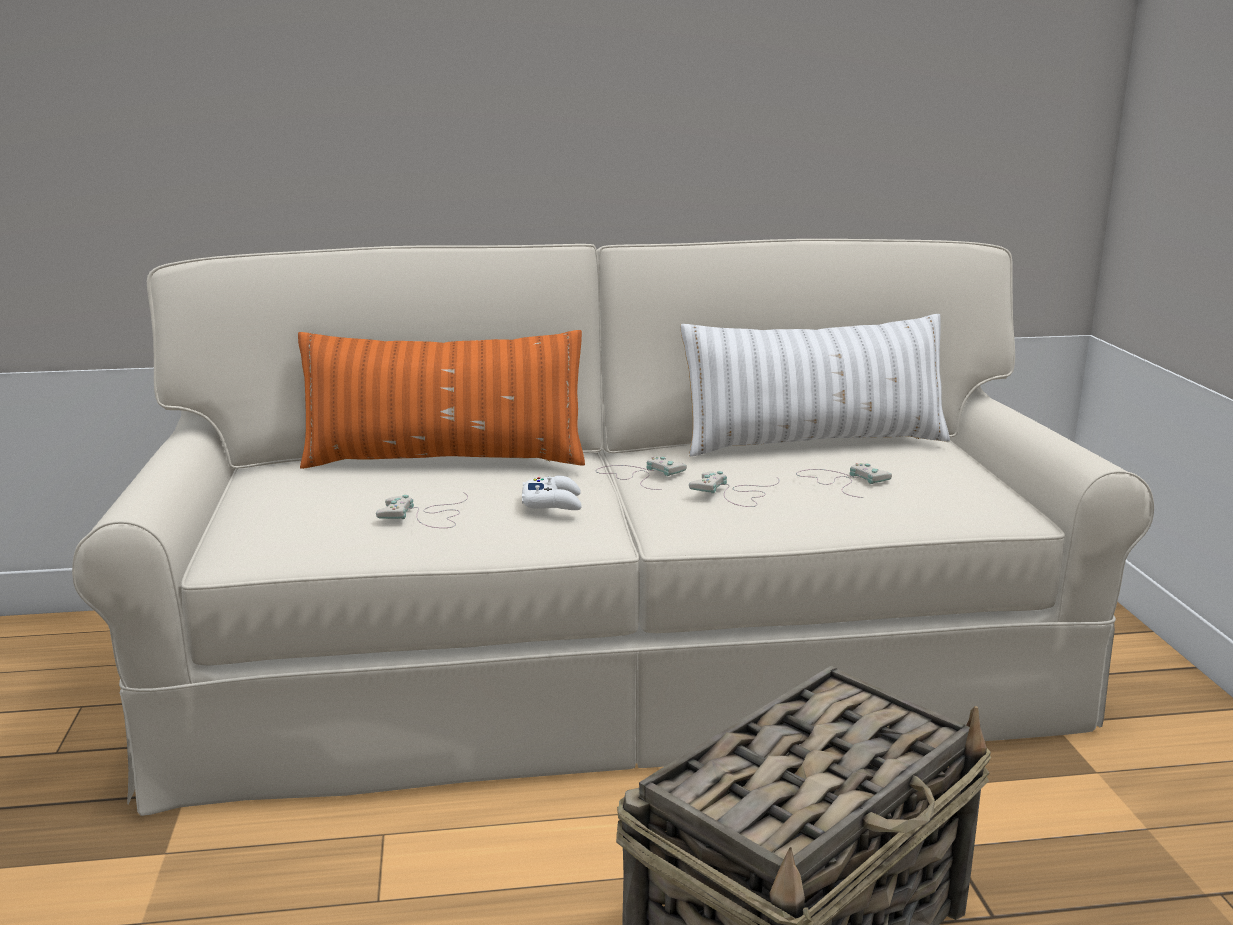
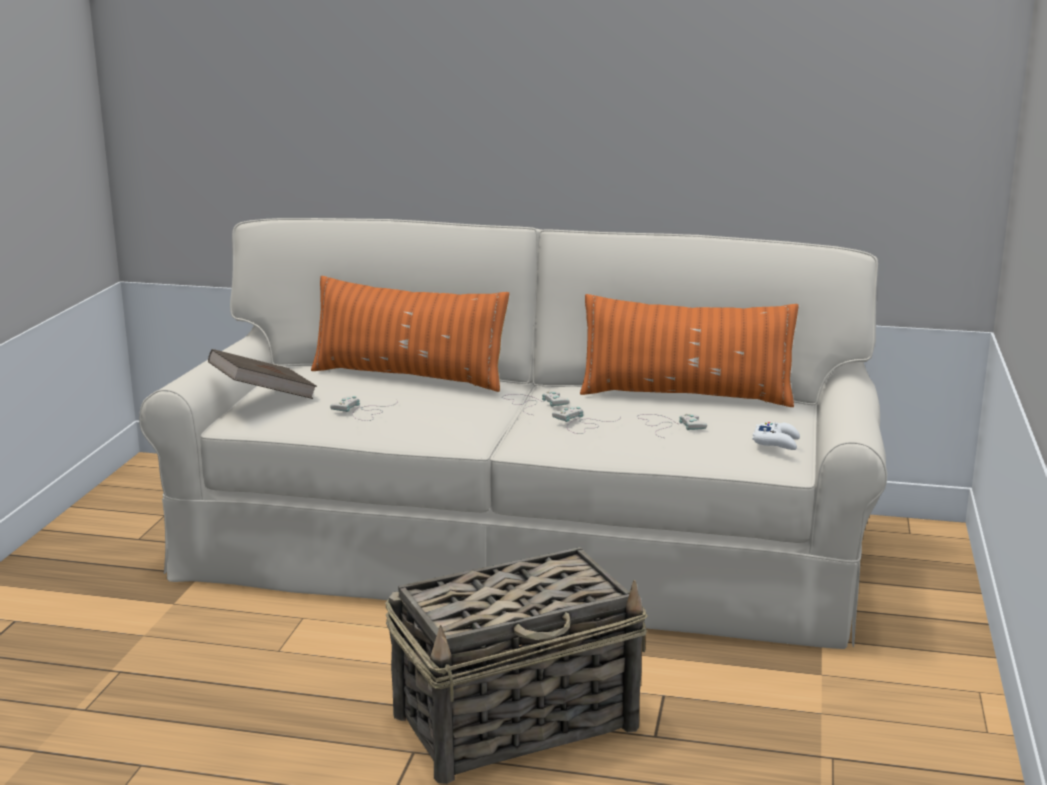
camera: 20 degrees right, 0 degrees up
(259, 513) = (263, 396): none -> brown book
(552, 502) = (452, 414): white game controller -> white game controller (776, 442)
(814, 442) = (686, 395): white pillow -> orange pillow

